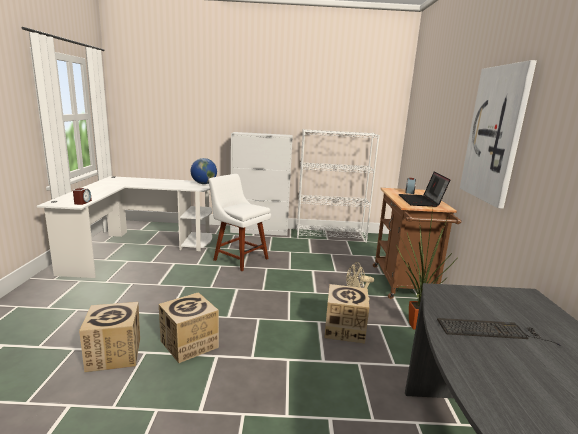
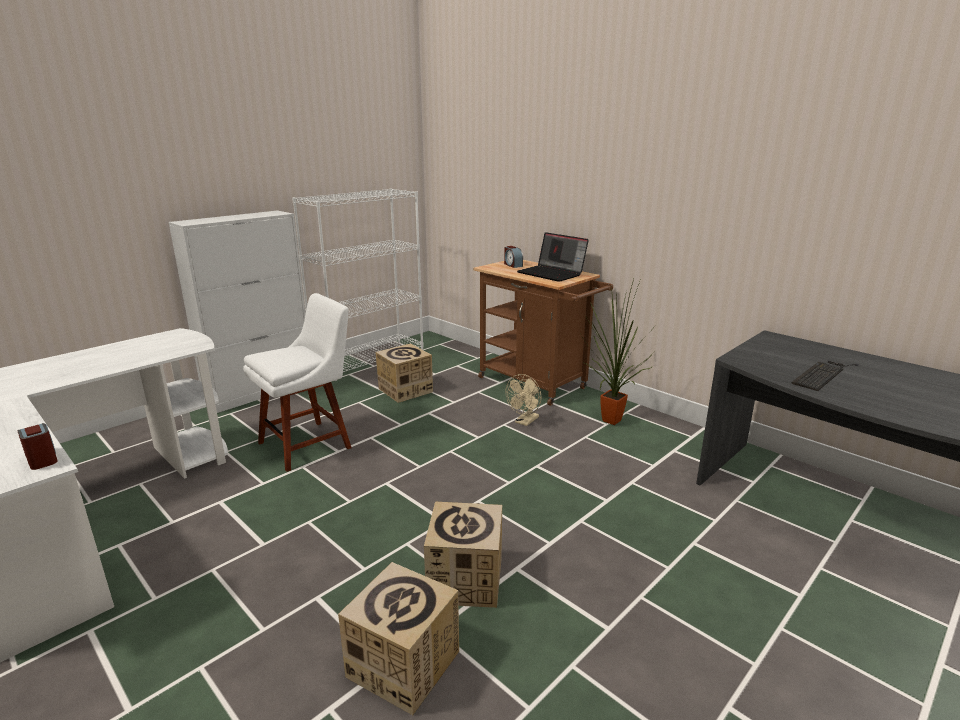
camera: 45 degrees left, 5 degrees up
(204, 183) = (178, 336): globe -> none
(239, 258) = (309, 443): white chair -> white chair turned 150 degrees clockwise
(344, 329) = (569, 459): cardboard box -> cardboard box (405, 390)
(495, 134) = (655, 180): picture -> none

